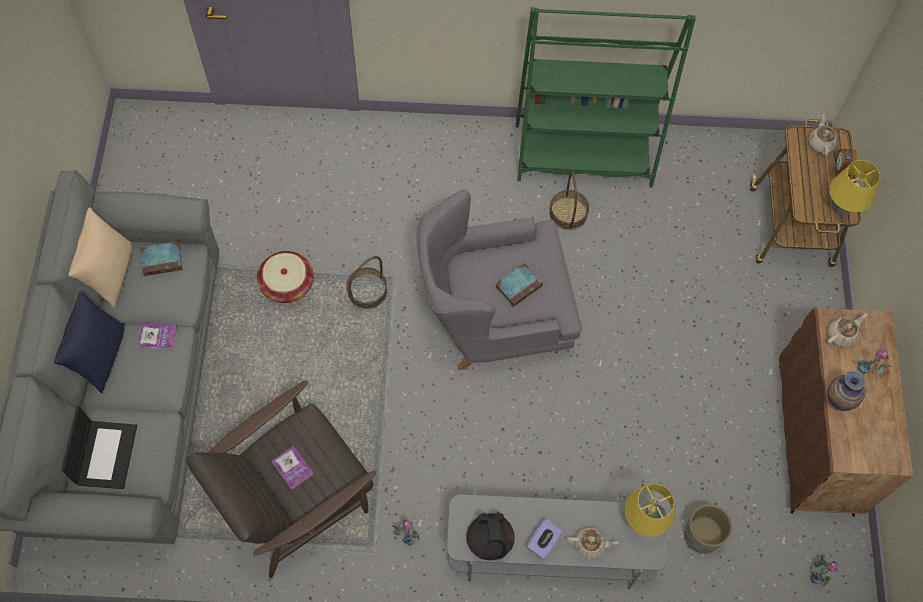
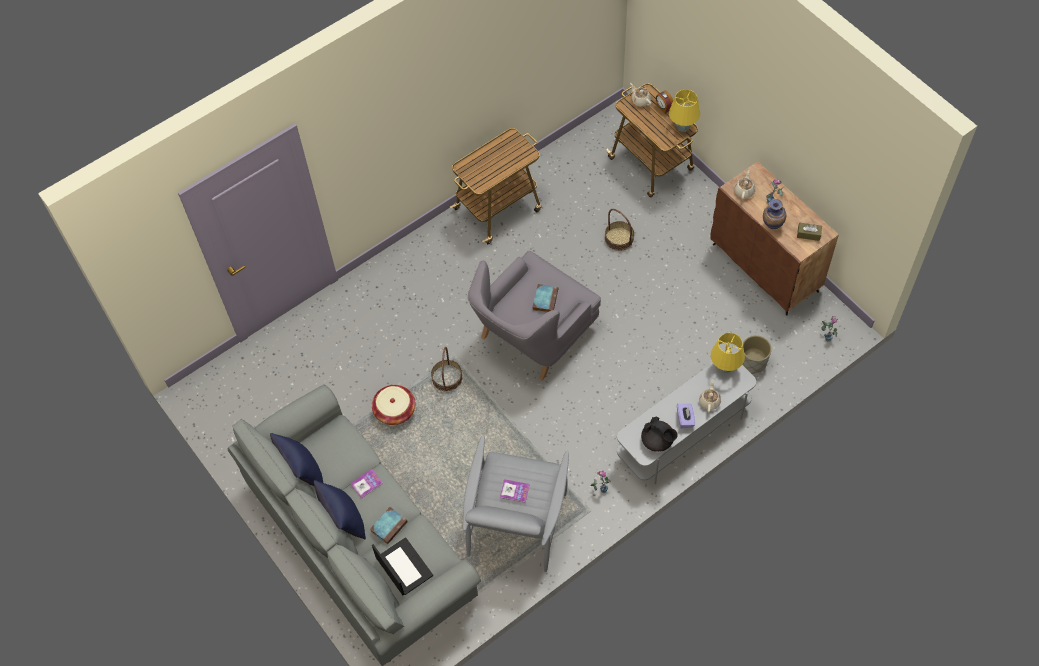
camera: 35 degrees left, 5 degrees down
(111, 274) = (302, 472): beige pillow -> blue pillow
(163, 260) = (326, 440): book -> book (389, 526)
(293, 497) = (516, 520): brown armchair -> grey armchair
(568, 213) = (521, 247): basket -> basket (619, 238)
(583, 155) = (498, 208): green bookcase -> cart
(589, 545) = (709, 401): beige teapot -> beige teapot turned 45 degrees counterclockwise
(874, 446) = (808, 234): none -> brown tissue box

